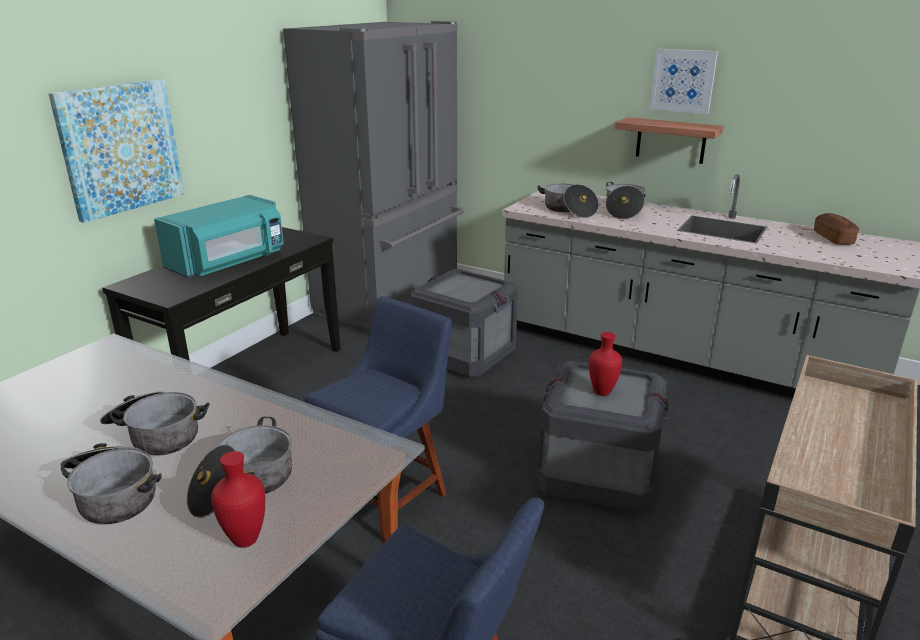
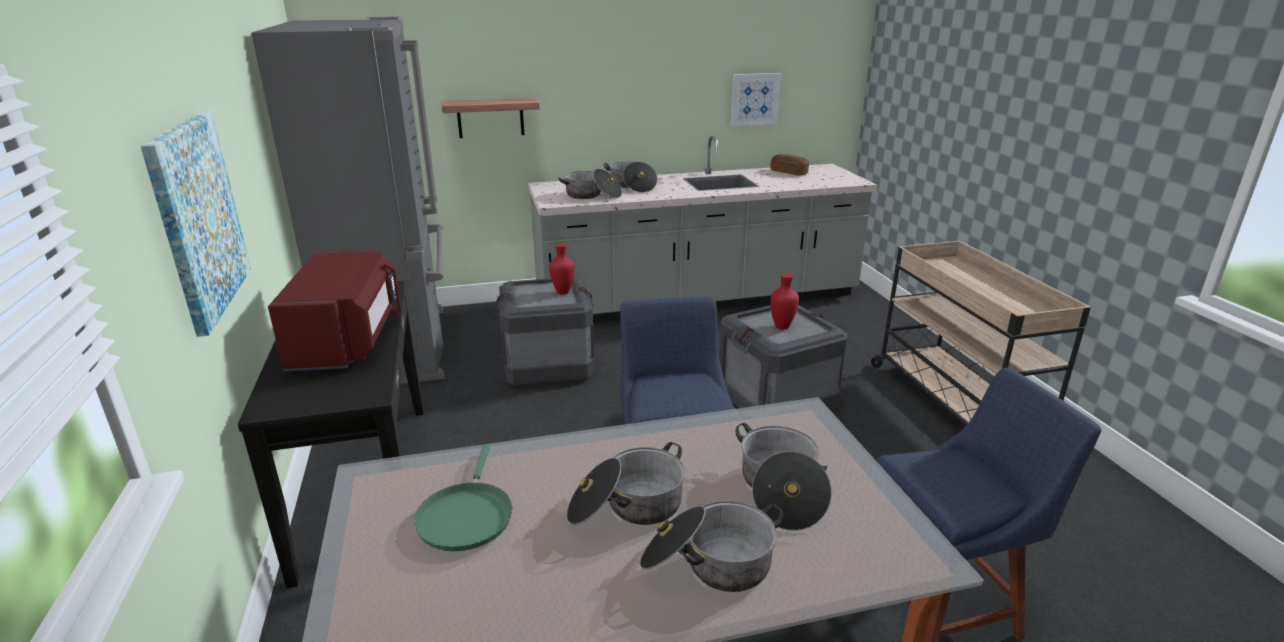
camera: 45 degrees left, 0 degrees up
(94, 390) = (466, 516): none -> green frying pan
(229, 263) = (348, 340): turquoise microwave -> red microwave
(246, 538) = (862, 516): red vase -> red vase (562, 292)
(671, 140) = (644, 116): shelf -> shelf (490, 118)
(683, 81) = (648, 61): picture -> picture (755, 99)

